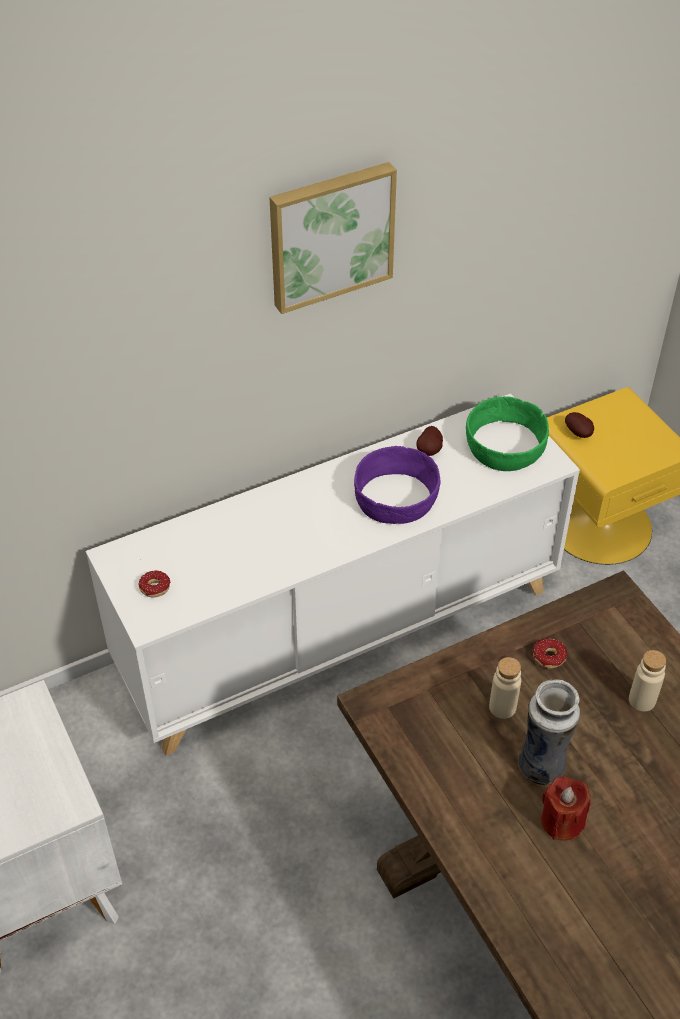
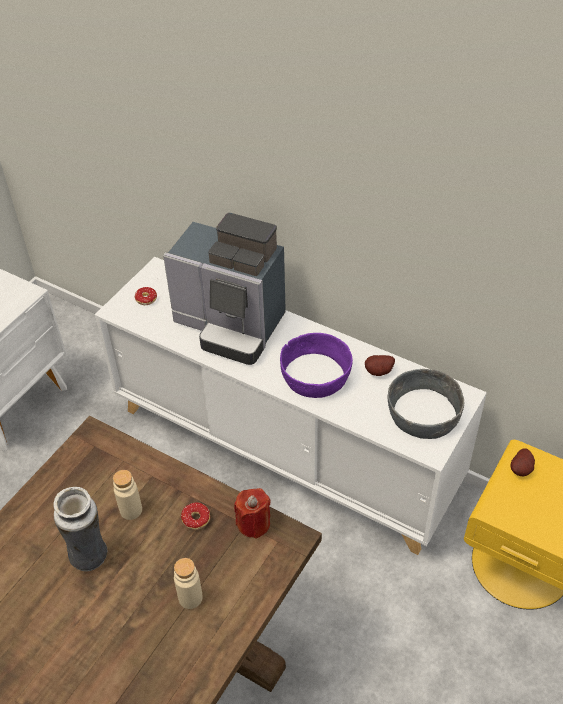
camera: 60 degrees right, 0 degrees up
(266, 531) = (231, 325): none -> coffee machine
(330, 235) = (338, 142): picture -> none
(504, 447) = (422, 413): green bowl -> grey bowl
(562, 821) = (46, 589): red candle -> red candle (253, 523)

